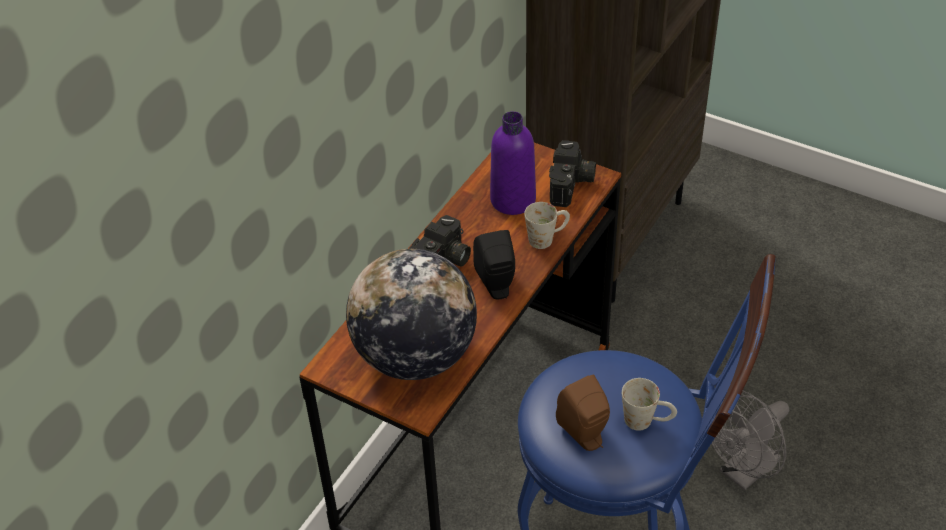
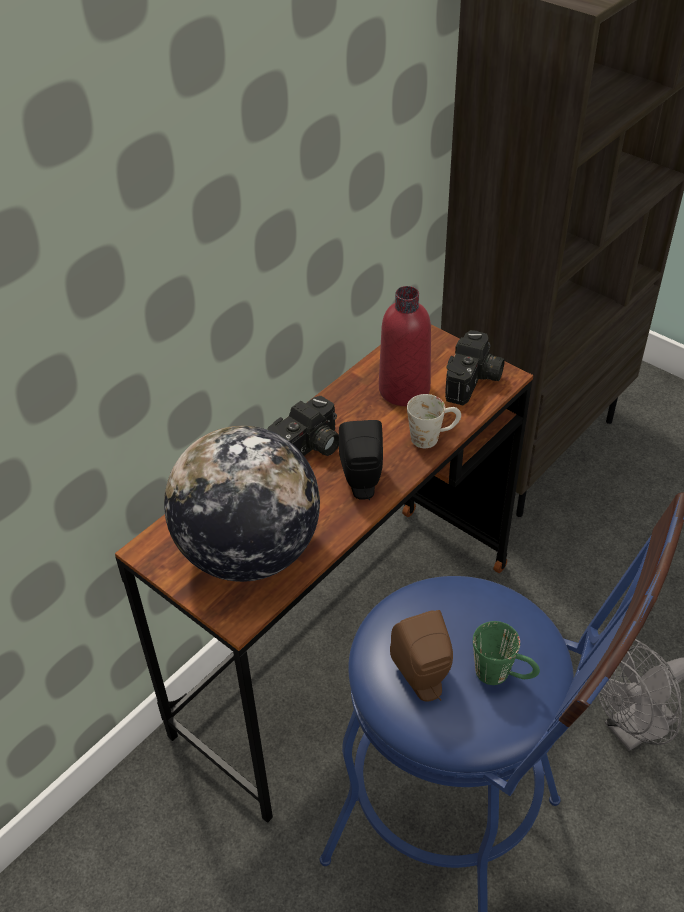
camera: 10 degrees right, 0 degrees up
(513, 200) = (404, 390): purple bottle -> red bottle
(647, 421) = (503, 674): white mug -> green mug

